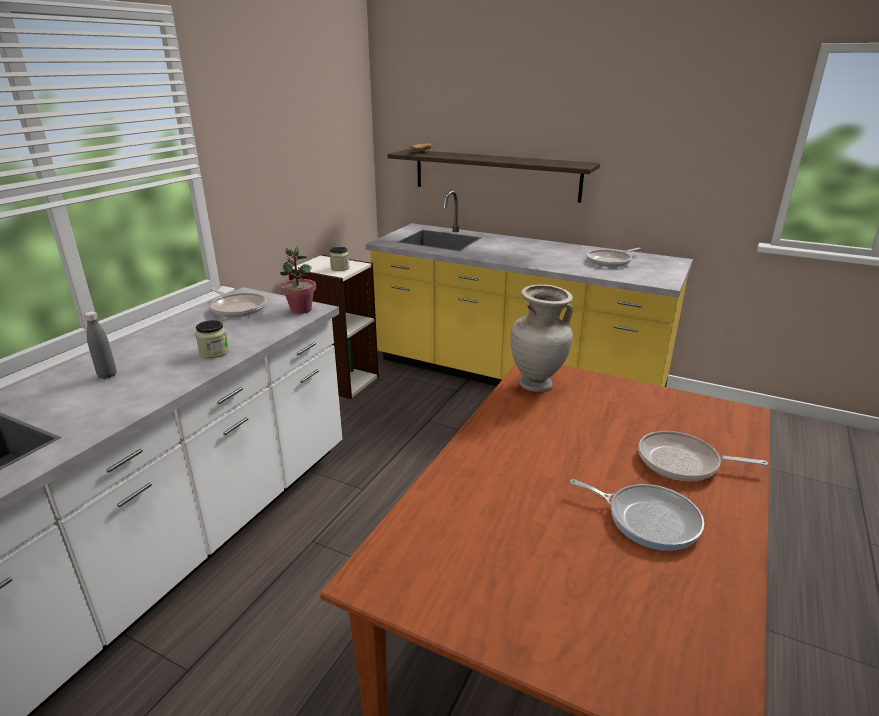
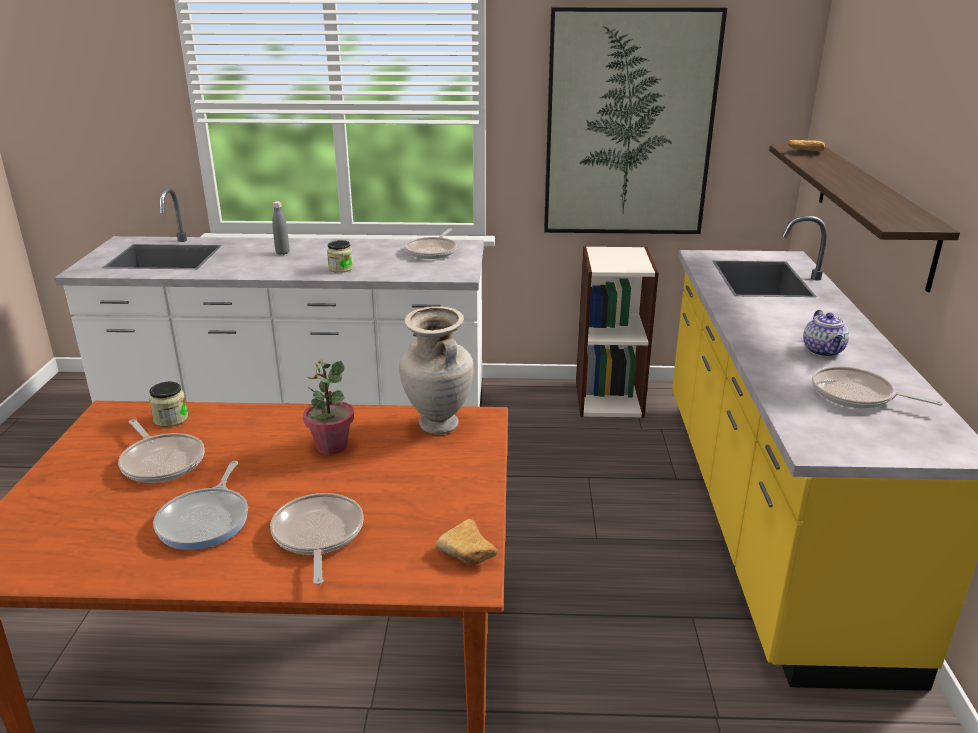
camera: 65 degrees right, 0 degrees up
(293, 158) = (629, 125): none -> picture
(300, 310) = (453, 271): potted plant -> potted plant (331, 446)
(340, 268) = (617, 264): jar -> jar (171, 419)
(523, 540) = (162, 461): none -> frying pan
(554, 254) = (823, 351): none -> teapot
(715, 407) = (470, 554): none -> bread

